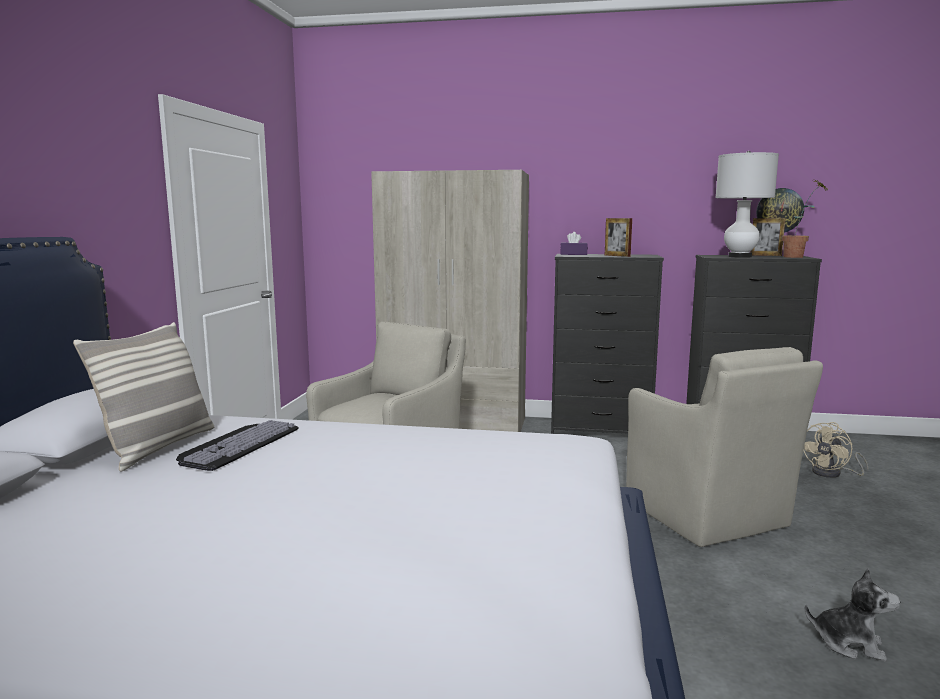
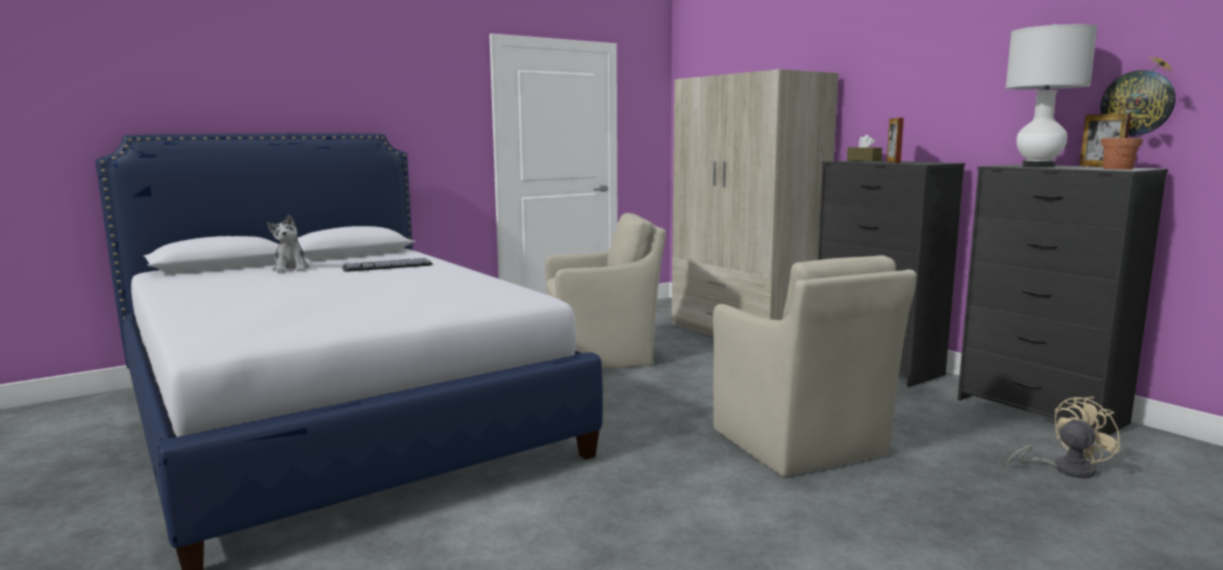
camera: 45 degrees right, 0 degrees up
(158, 447) = (359, 261): pillow -> none
(573, 254) = (864, 160): purple tissue box -> brown tissue box
(707, 515) = (800, 444): beige armchair -> beige armchair turned 45 degrees counterclockwise
(832, 473) = (1064, 469): beige fan -> beige fan turned 150 degrees clockwise
(849, 643) = (682, 541): plush toy -> plush toy (291, 269)

